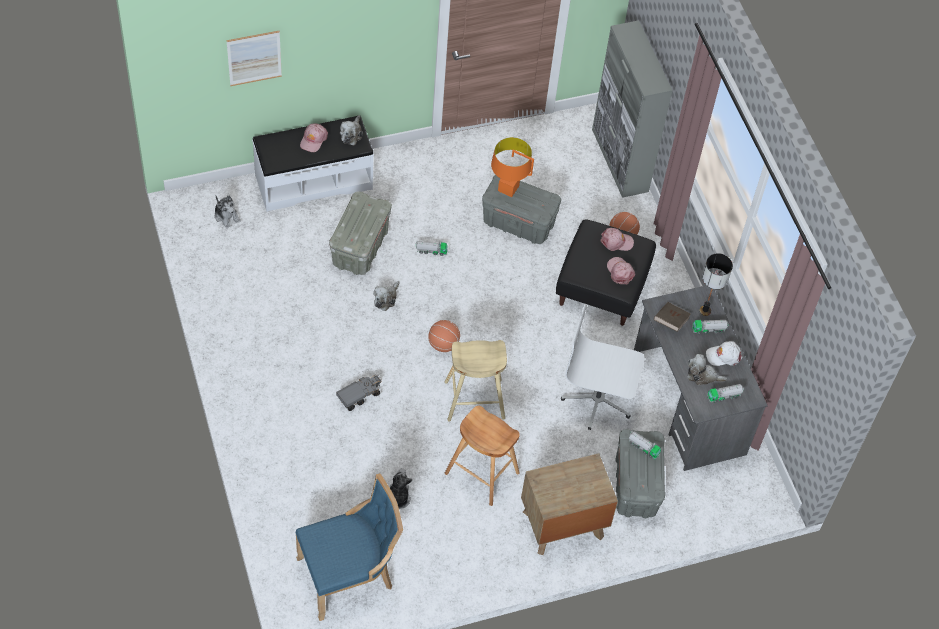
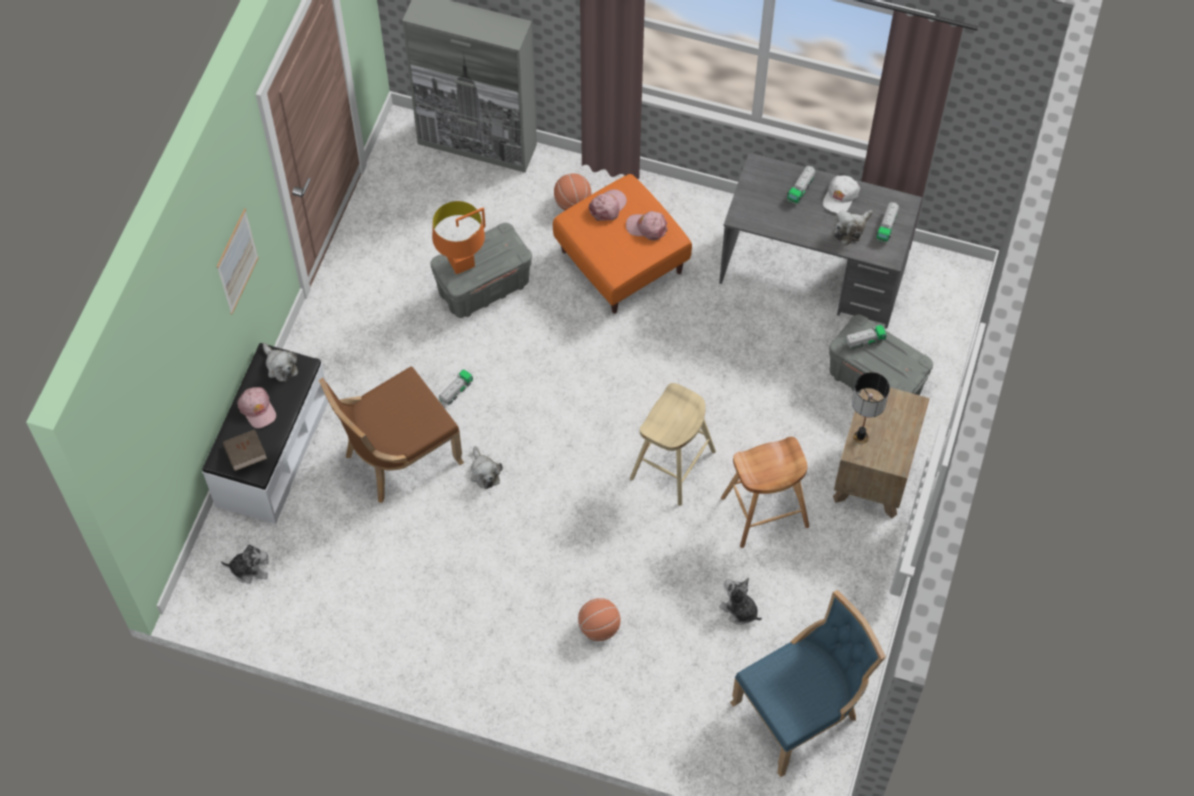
camera: 50 degrees left, 5 degrees up
(254, 58) = (176, 384): picture -> picture (237, 261)
(349, 575) = (800, 712): blue chair -> blue chair turned 45 degrees clockwise
(359, 396) = (589, 573): toy truck -> none
(360, 247) = (397, 457): grey storage box -> brown chair
(443, 344) = (582, 452): basketball -> basketball (599, 627)
(597, 400) = (753, 351): white office chair -> none
(602, 287) = (622, 261): black ottoman -> orange ottoman
(670, 321) = (767, 216): brown book -> brown book (246, 455)
(705, 310) = (776, 177): table lamp -> table lamp (860, 437)

